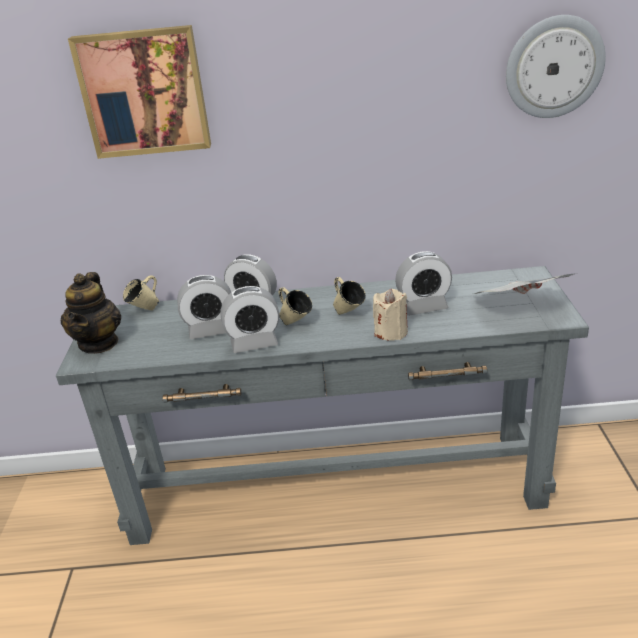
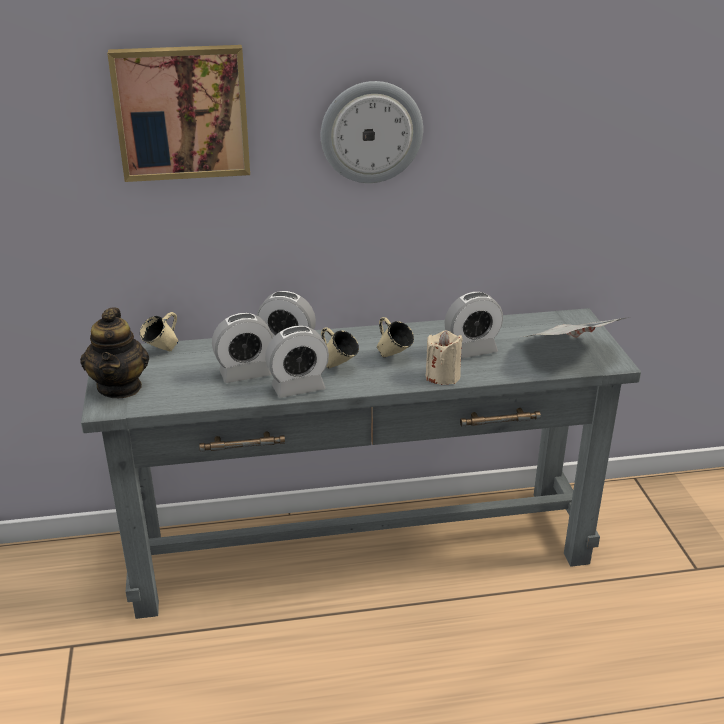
camera: 10 degrees left, 0 degrees up
(554, 67) = (607, 106): wall clock -> wall clock (371, 132)

